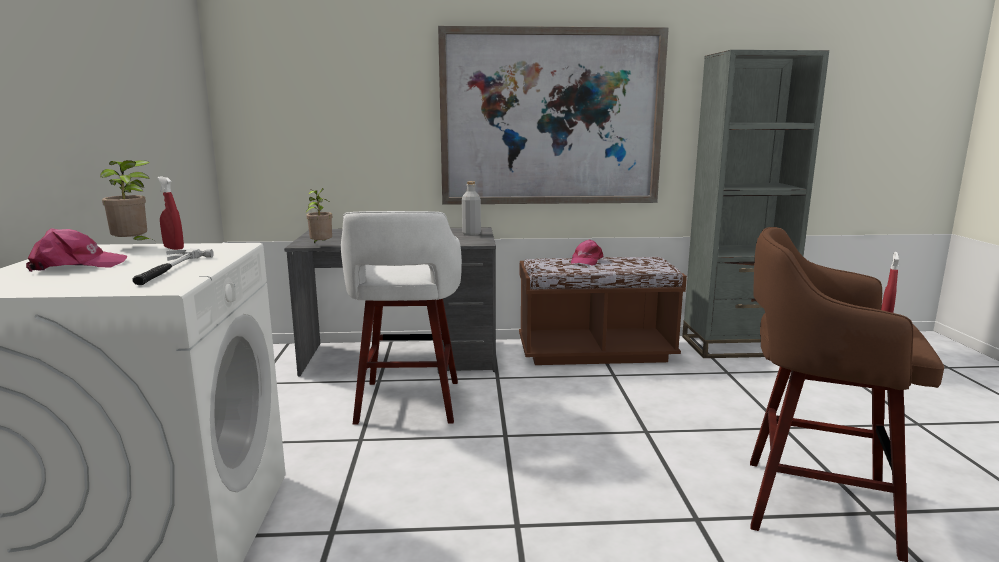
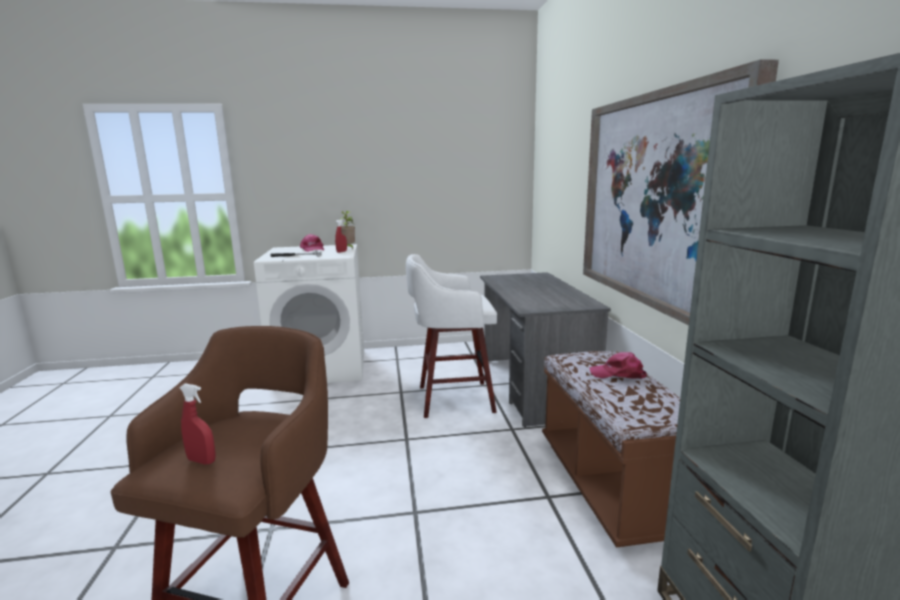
camera: 85 degrees right, 0 degrees up
(321, 246) = (488, 280): potted plant -> none
(471, 234) = (565, 304): grey bottle -> none

